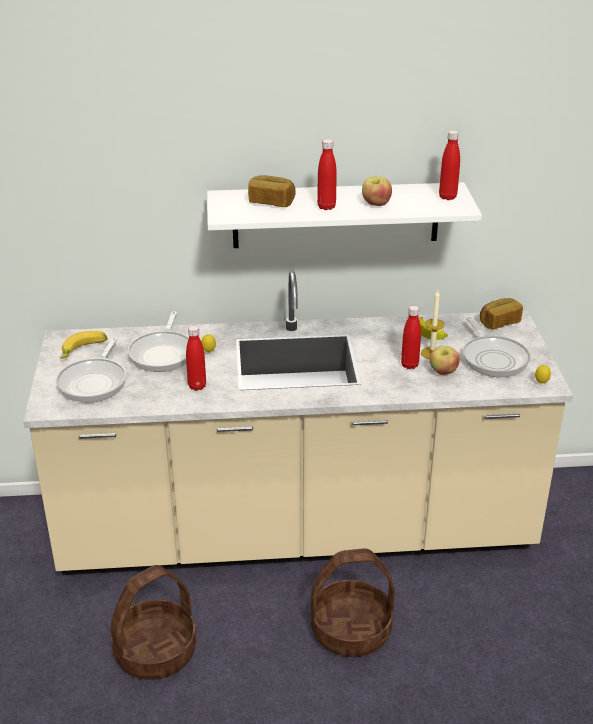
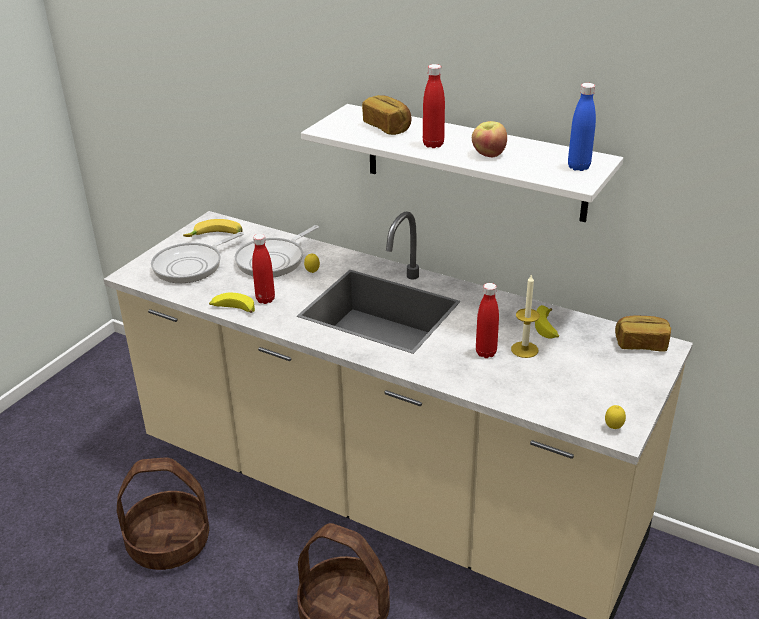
camera: 35 degrees right, 0 degrees up
(179, 403) = (232, 309): none -> banana
(443, 372) = (513, 373): apple -> none
(447, 197) = (578, 167): red bottle -> blue bottle
(493, 358) = (588, 379): frying pan -> none

